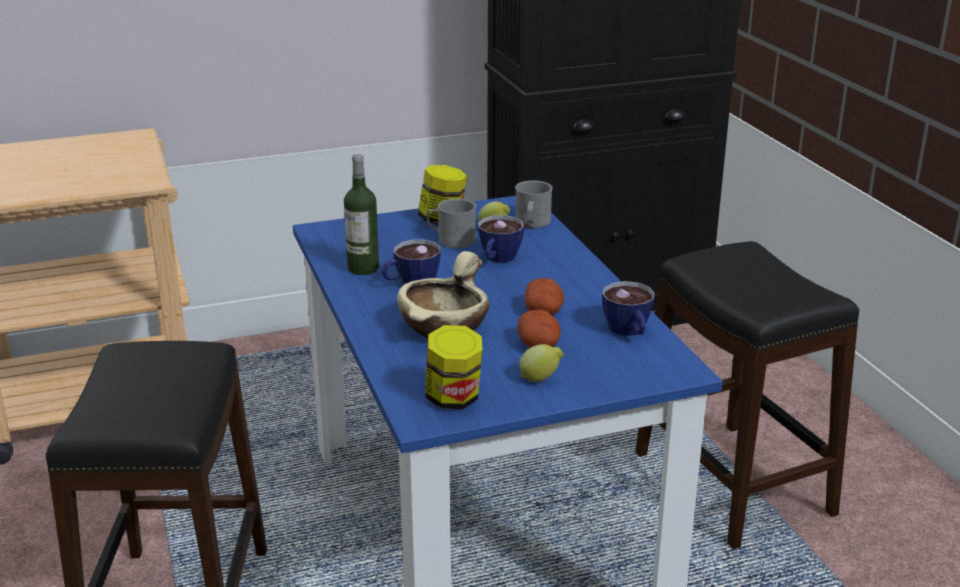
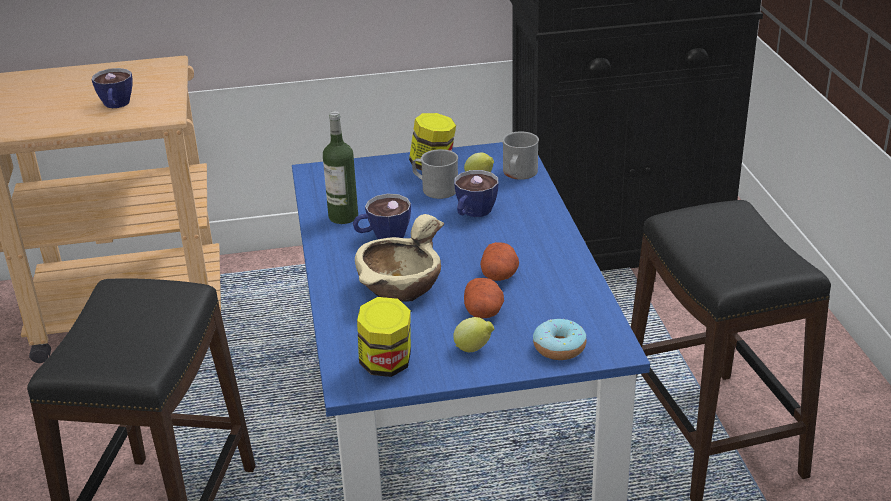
camera: 10 degrees right, 5 degrees up
(627, 372) = (559, 348): none -> donut
(629, 332) = (575, 303): cup -> cup (116, 106)

